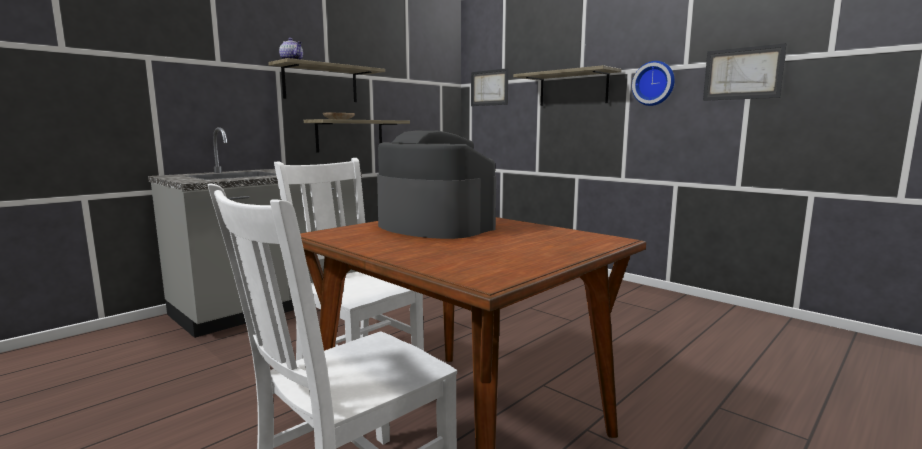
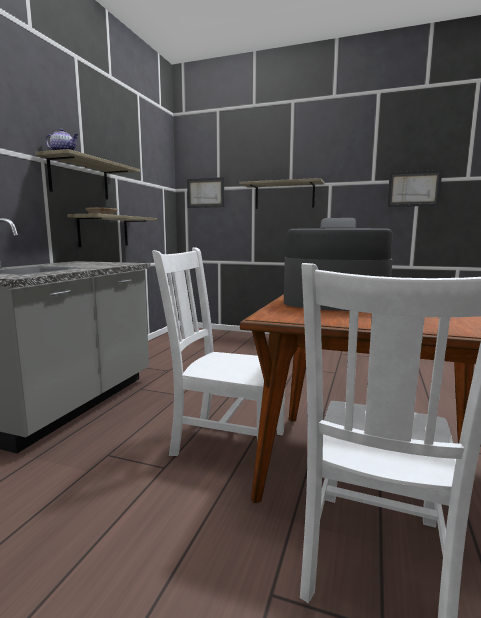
camera: 25 degrees left, 0 degrees up
(654, 83) = (350, 194): wall clock -> none

